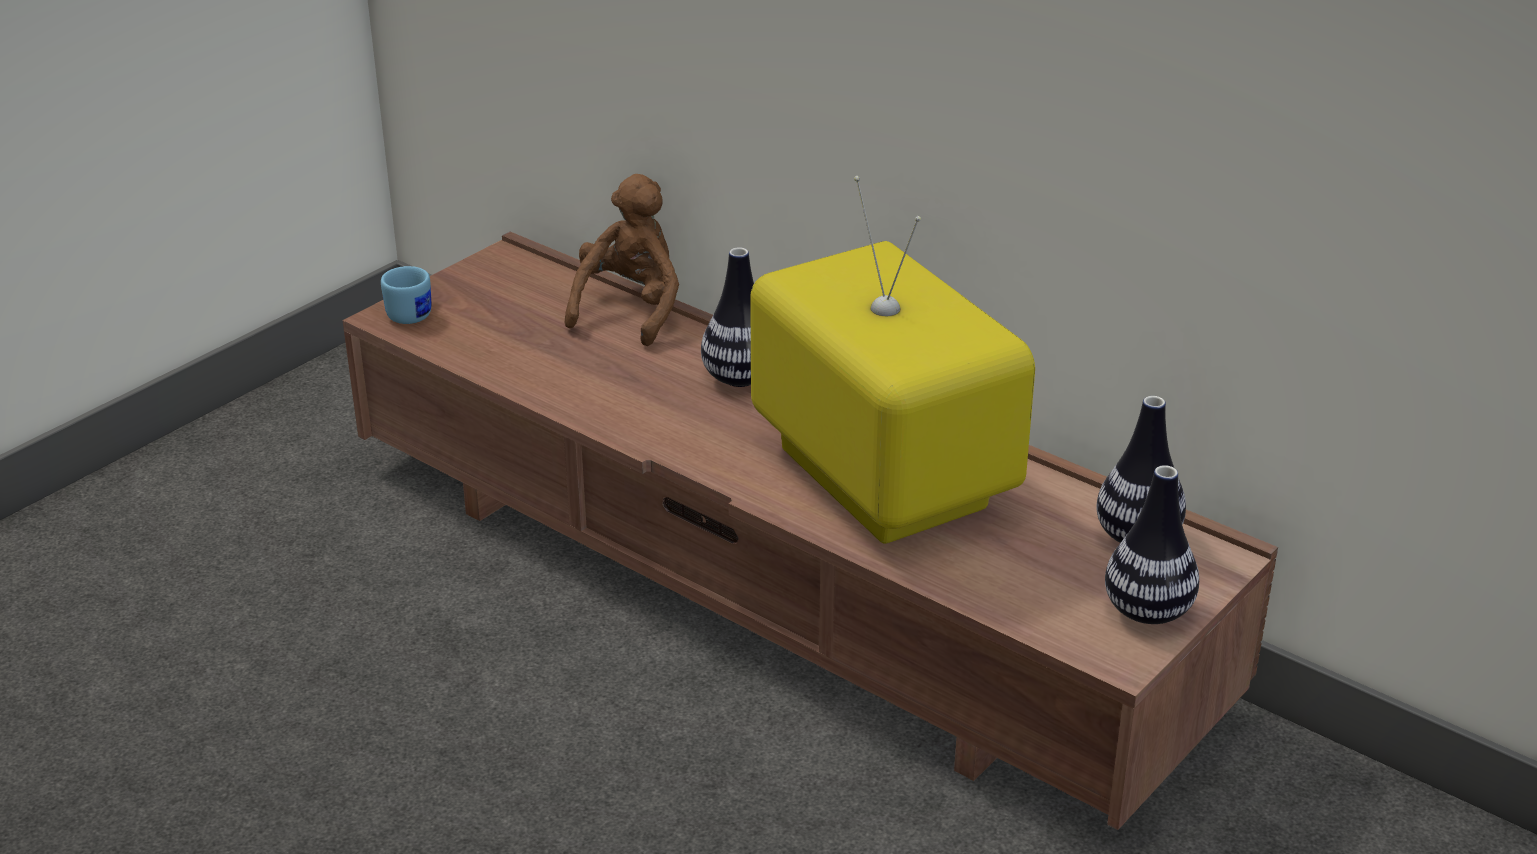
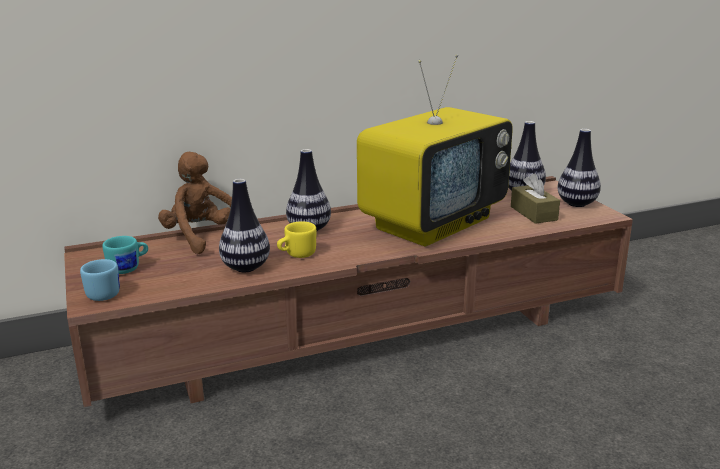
camera: 60 degrees left, 10 degrees down
(493, 299) = (129, 268): none -> turquoise mug
(564, 378) = (246, 268): none -> vase
(639, 400) = (296, 255): none -> yellow mug
(878, 479) = (433, 223): television -> television turned 135 degrees clockwise
(1037, 571) = (533, 213): none -> brown tissue box

